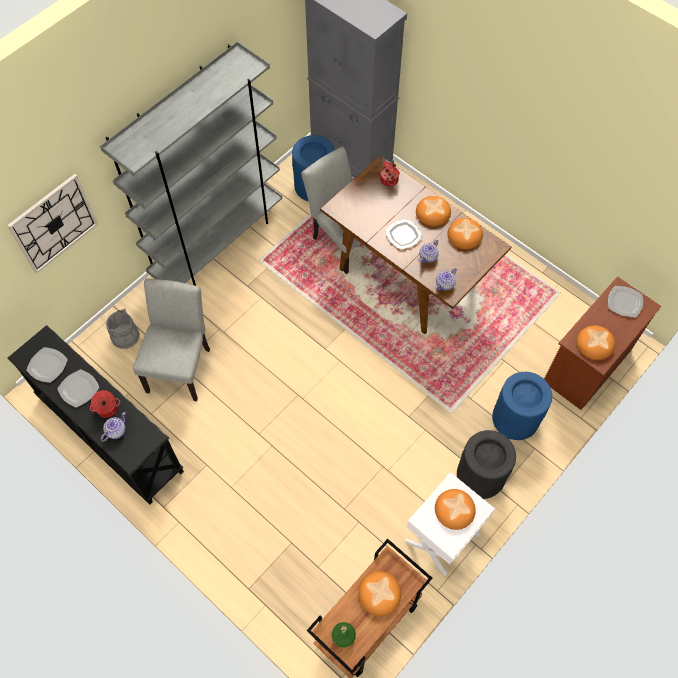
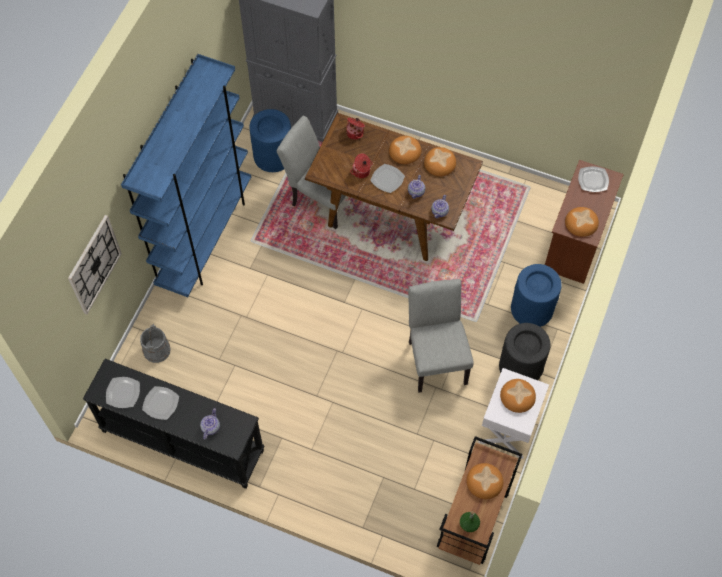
camera: 20 degrees left, 0 degrees up
(107, 409) = (194, 412): cooking pot -> cooking pot (361, 172)
(181, 365) = (220, 359): grey chair -> grey chair (436, 357)
(218, 242) = (205, 236): grey bookcase -> blue bookcase

